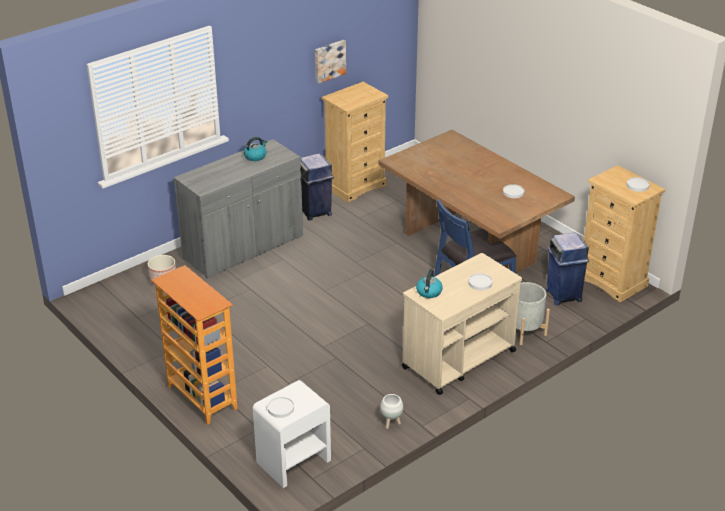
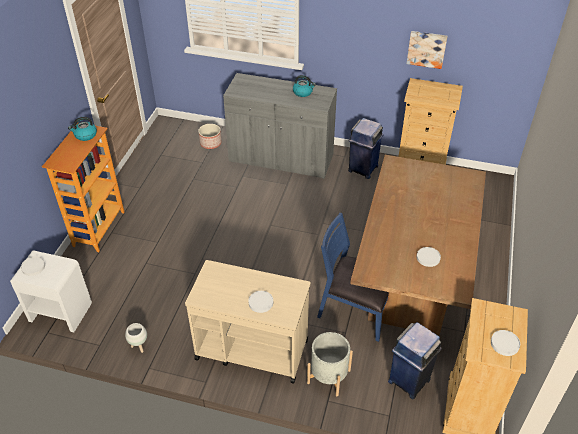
camera: 55 degrees right, 10 degrees up
(429, 292) = (219, 275): kettle -> kettle (85, 135)

